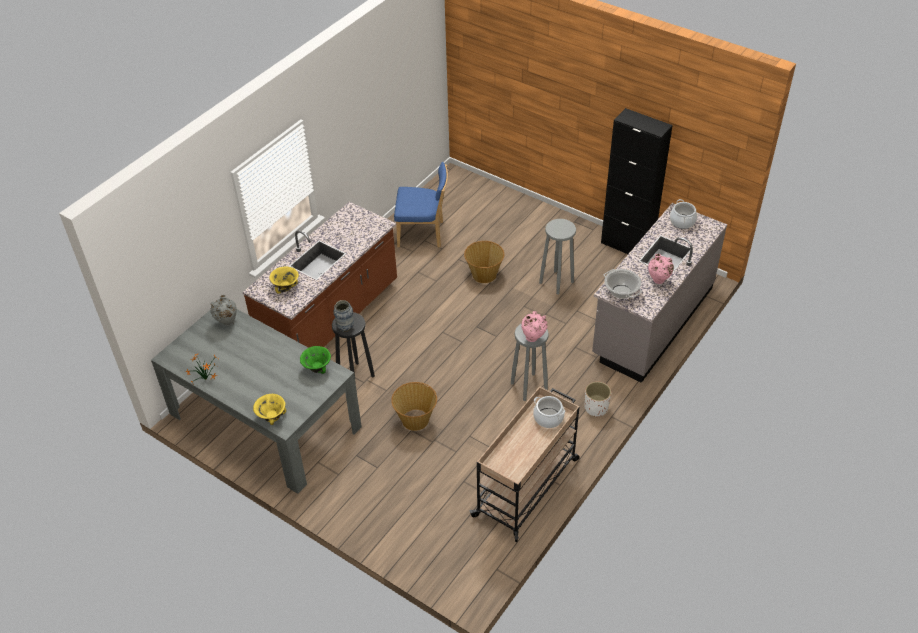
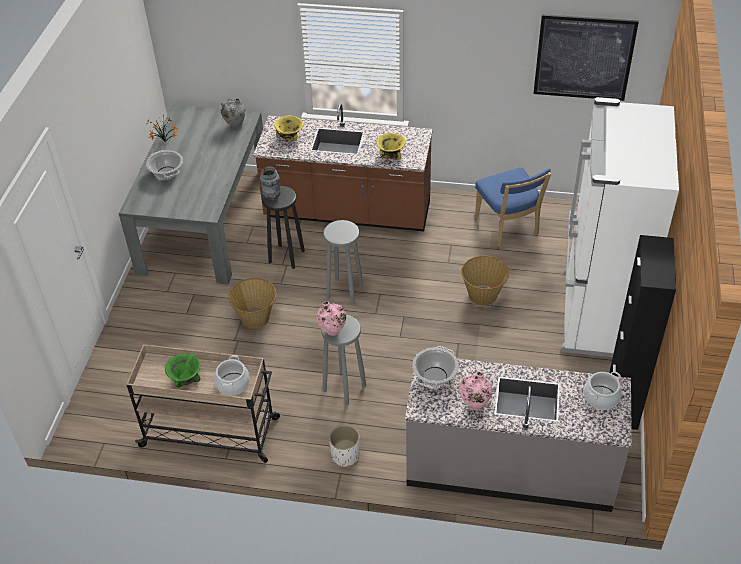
camera: 65 degrees right, 0 degrees up
(255, 390) = (166, 173): none -> cooking pot
(272, 416) = (141, 194): yellow bowl -> yellow bowl (391, 154)
(317, 367) = (211, 198): green bowl -> green bowl (186, 378)
(407, 71) = (584, 57): none -> picture
(542, 225) = (596, 314): none -> white fridge
(557, 282) = (514, 358): grey stool -> grey stool (345, 291)

